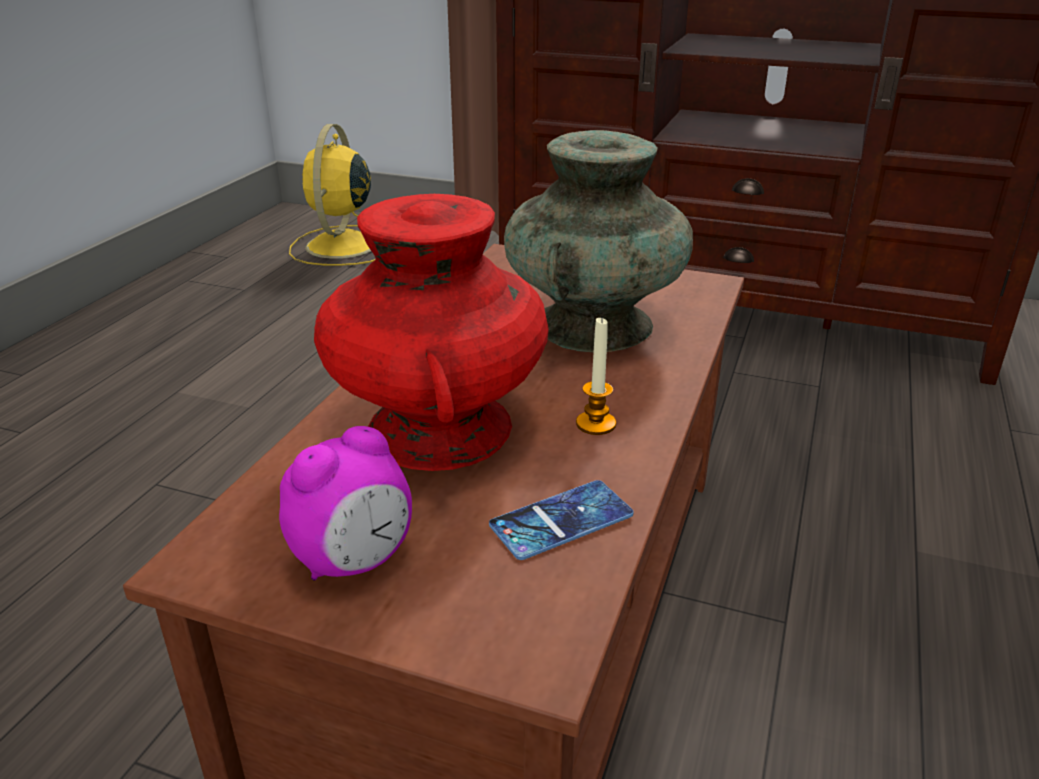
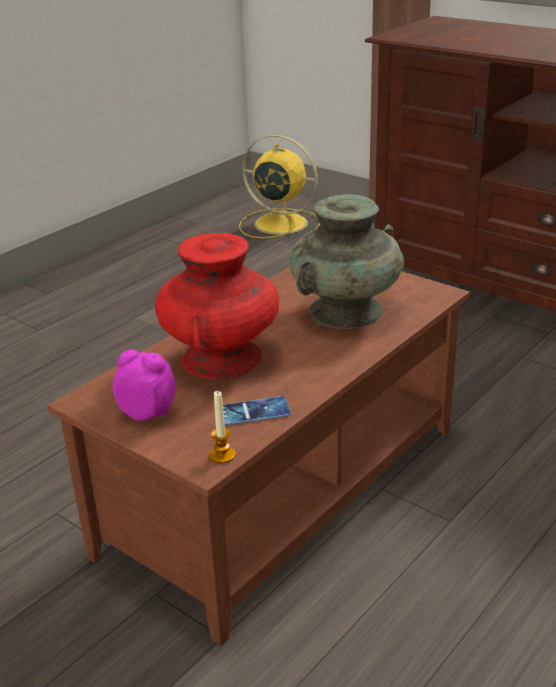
camera: 20 degrees right, 0 degrees up
(340, 247) = (278, 223): yellow fan -> yellow fan turned 90 degrees clockwise
(354, 561) = (148, 412): alarm clock -> alarm clock turned 135 degrees counterclockwise
(596, 424) = (305, 368): candle -> candle (222, 455)

